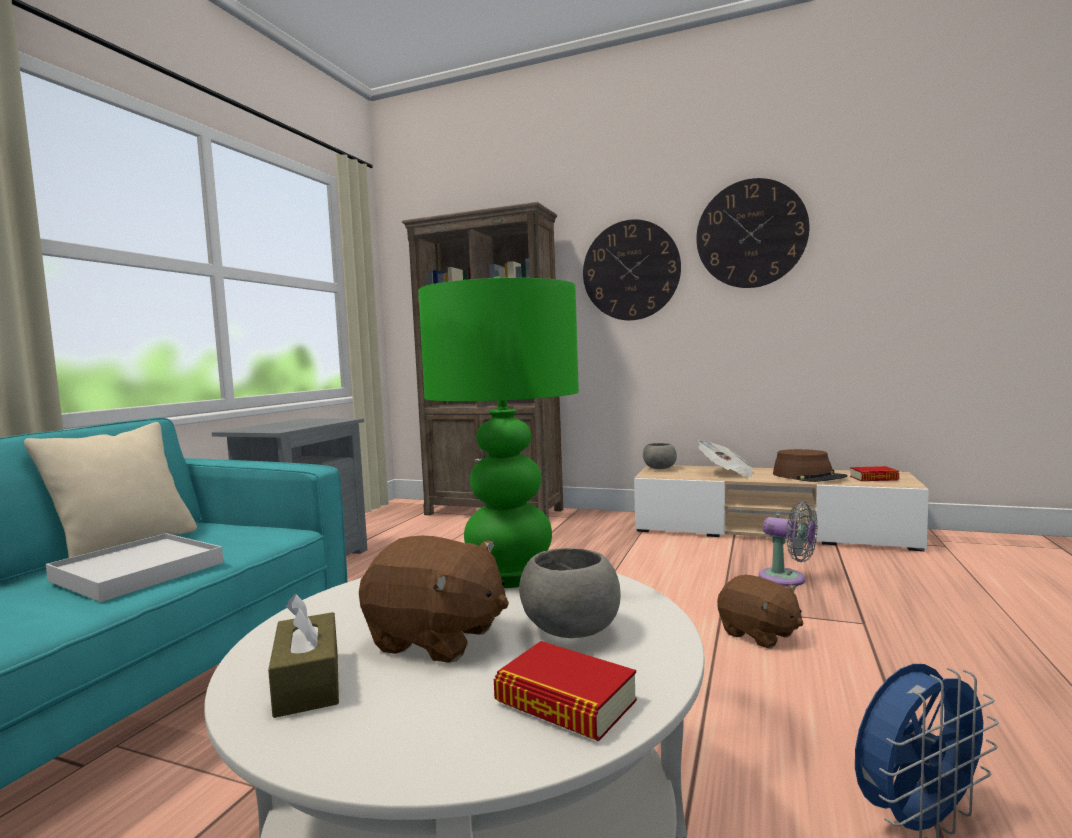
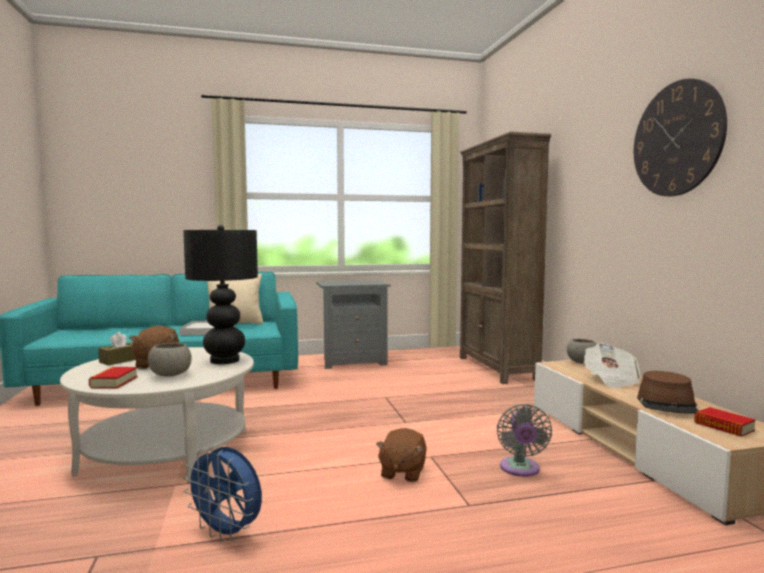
camera: 55 degrees right, 0 degrees up
(511, 576) = (224, 361): green table lamp -> black table lamp
(631, 270) = (593, 180): wall clock -> none

